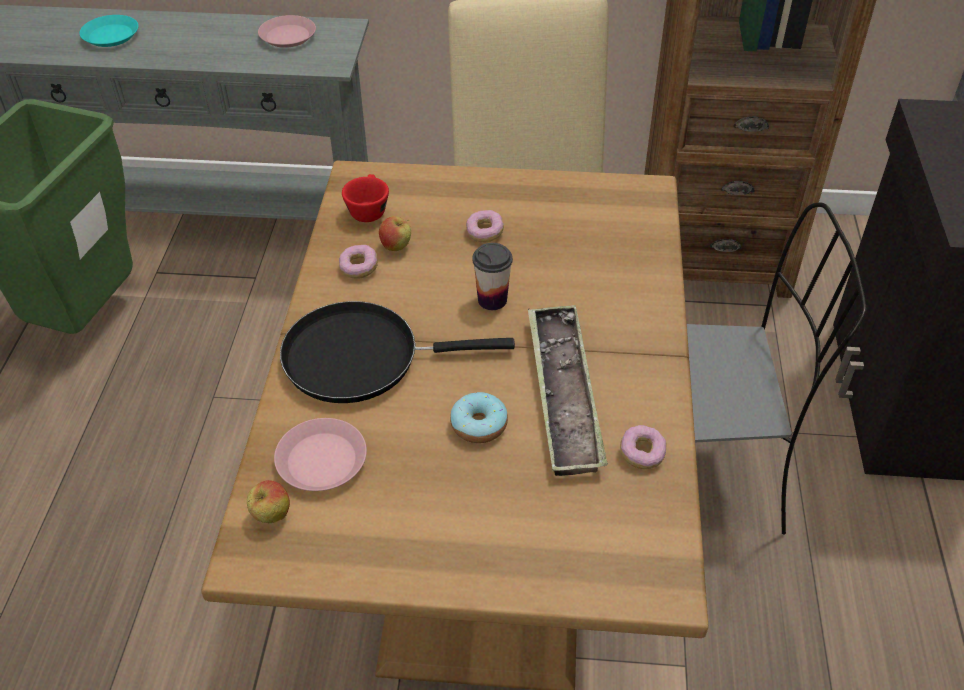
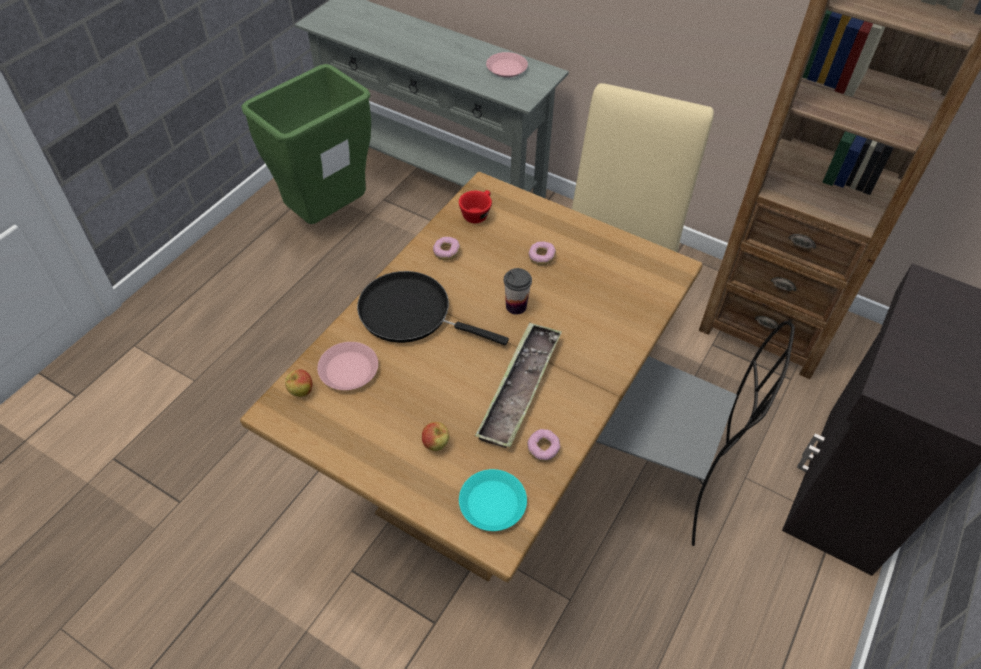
camera: 25 degrees right, 5 degrees up
(111, 36) = (396, 35): turquoise plate -> turquoise plate (492, 504)
(396, 247) = (478, 246): apple -> apple (436, 444)
(479, 425) = (454, 386): donut -> none

